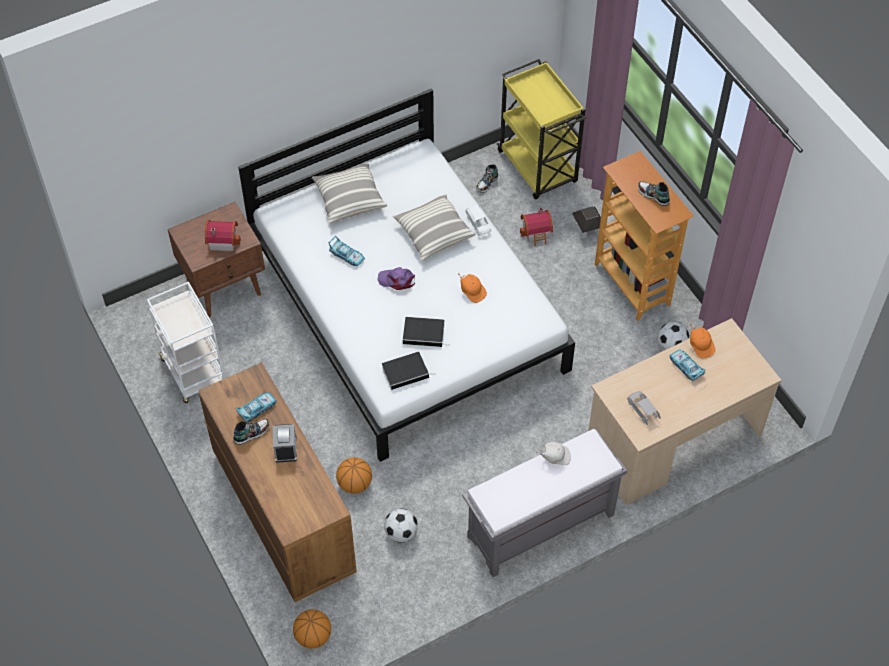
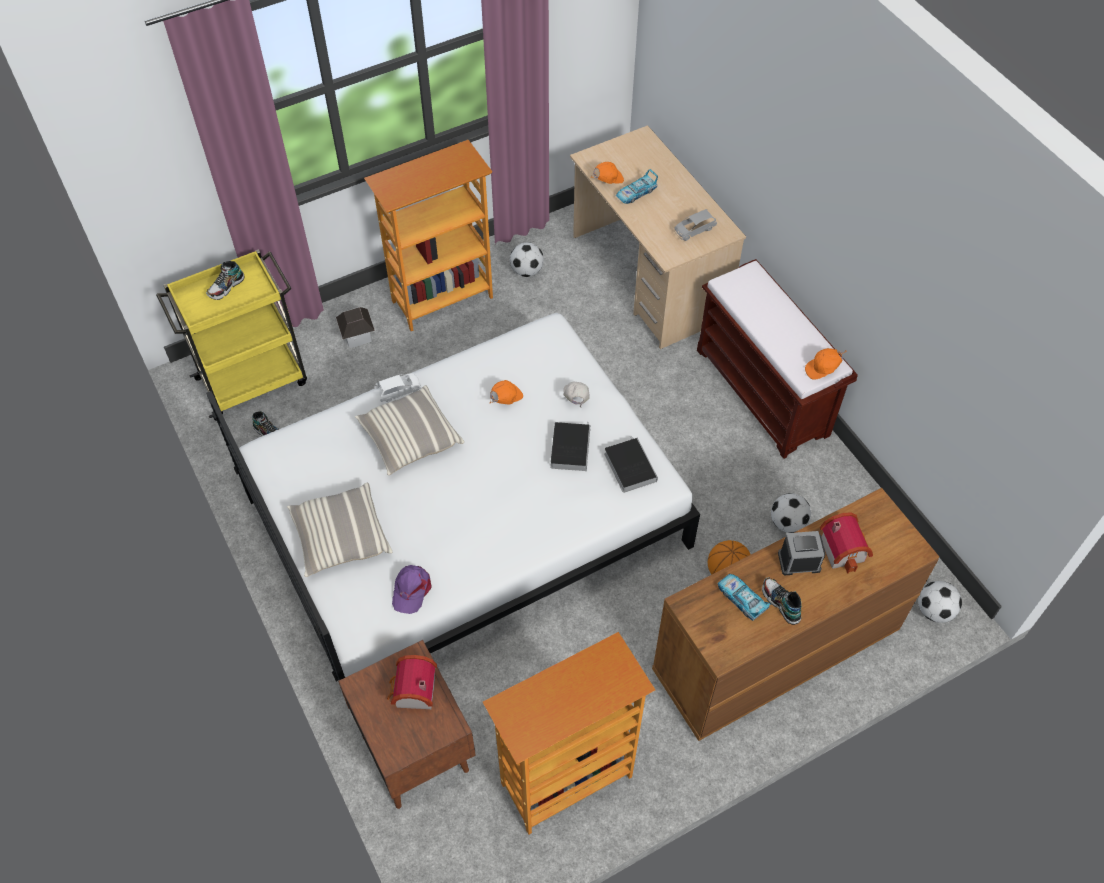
camera: 90 degrees left, 0 degrees up
(194, 373) = (567, 781): white cart -> bookcase
(313, 636) = (934, 610): basketball -> football
(347, 256) = (441, 536): toy car -> none
(397, 280) = (486, 477): purple cap -> purple cap (411, 589)
(493, 507) = (823, 370): none -> orange cap
(537, 233) = (358, 384): toy house -> toy house (844, 549)
(539, 527) = (763, 392): grey bench -> brown bench
(555, 457) = (750, 314): white cap -> white cap (576, 399)
(653, 196) = (436, 170): shoe -> shoe (226, 287)

